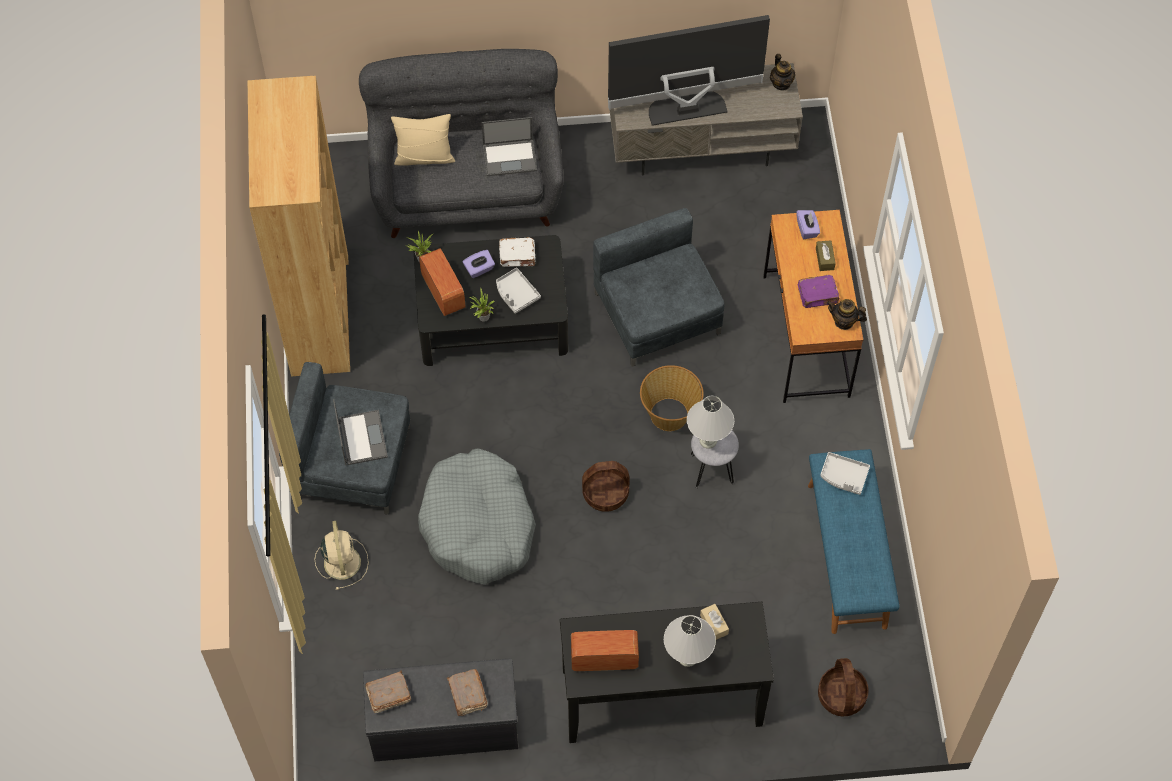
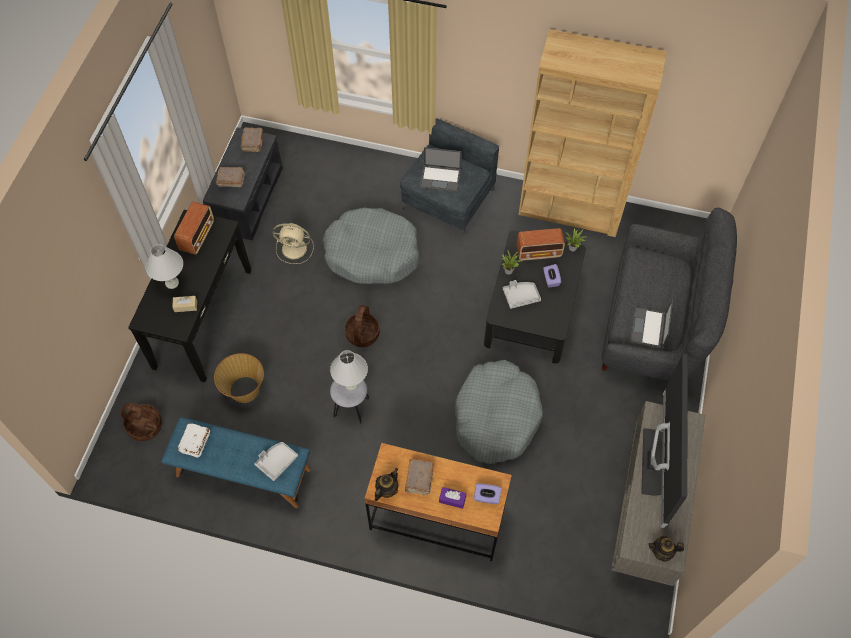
camera: 110 degrees right, 0 degrees up
(342, 561) = (380, 176): beige fan -> beige fan (295, 249)
(424, 157) = (665, 273): beige pillow -> none
(518, 256) = (554, 307): white book -> white book (194, 443)
(657, 314) = (496, 417): grey armchair -> grey dog bed
(670, 414) = (407, 396): basket -> basket (244, 390)
(818, 295) = (419, 480): purple book -> brown book
(824, 259) = (452, 499): brown tissue box -> purple tissue box

